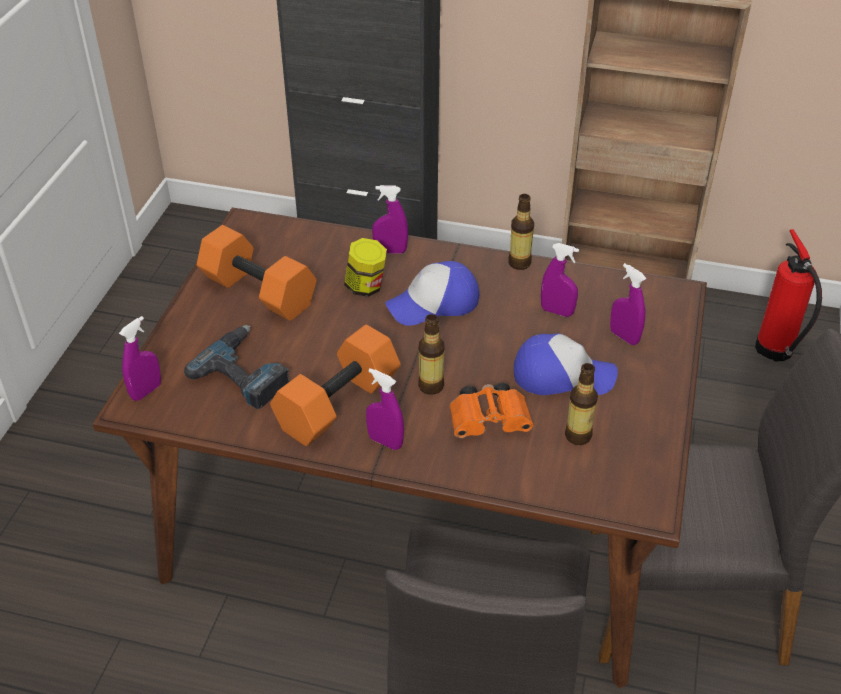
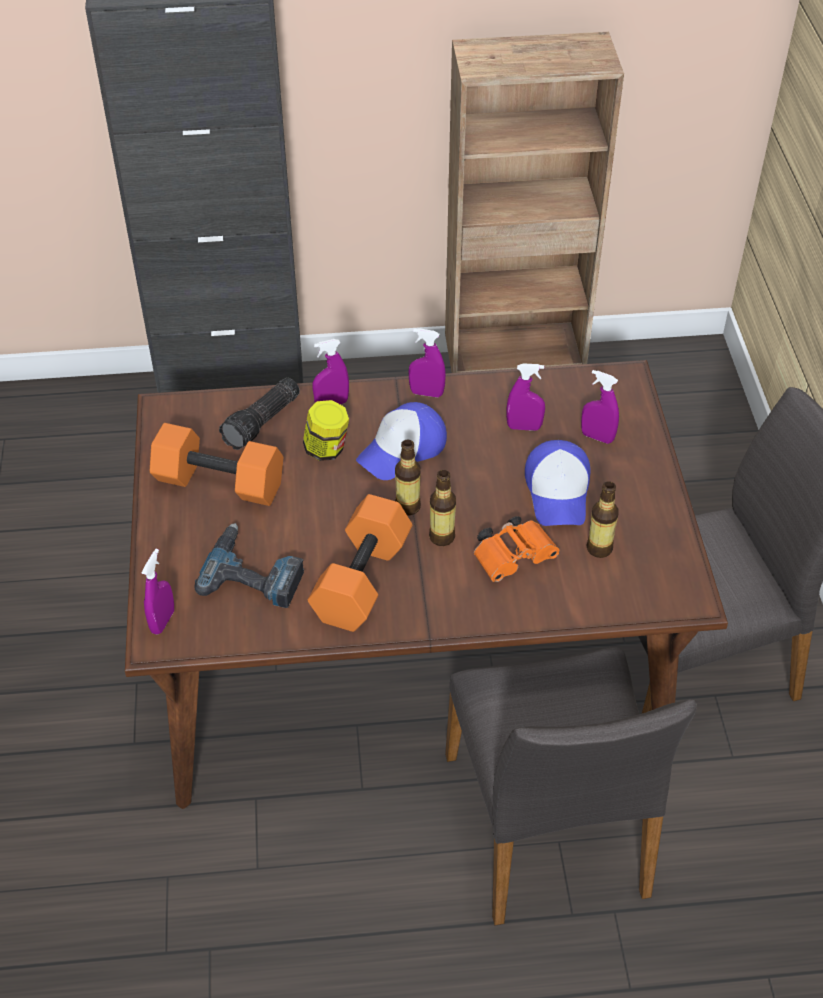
camera: 20 degrees left, 5 degrees up
(322, 253) = (263, 423): none -> flashlight
(385, 442) = (426, 605): purple spray bottle -> purple spray bottle (426, 393)
(519, 263) = (465, 384): bottle -> bottle (407, 506)
(562, 375) = (558, 492): cap -> cap turned 105 degrees clockwise
(775, 351) = (680, 395): fire extinguisher -> none

